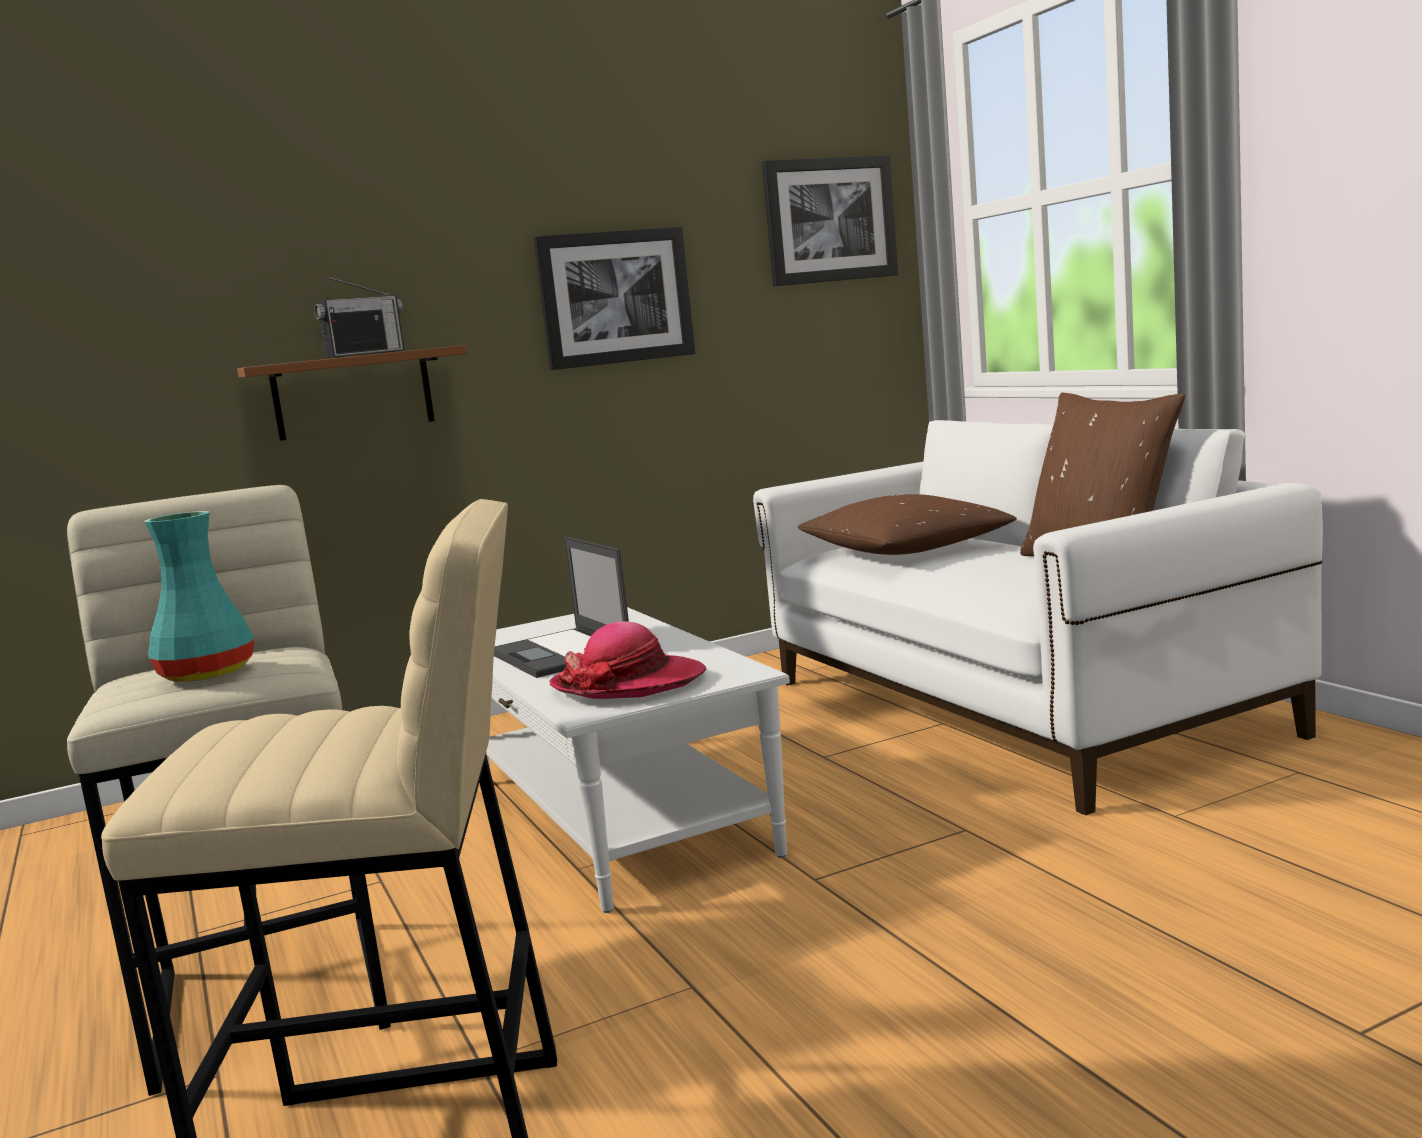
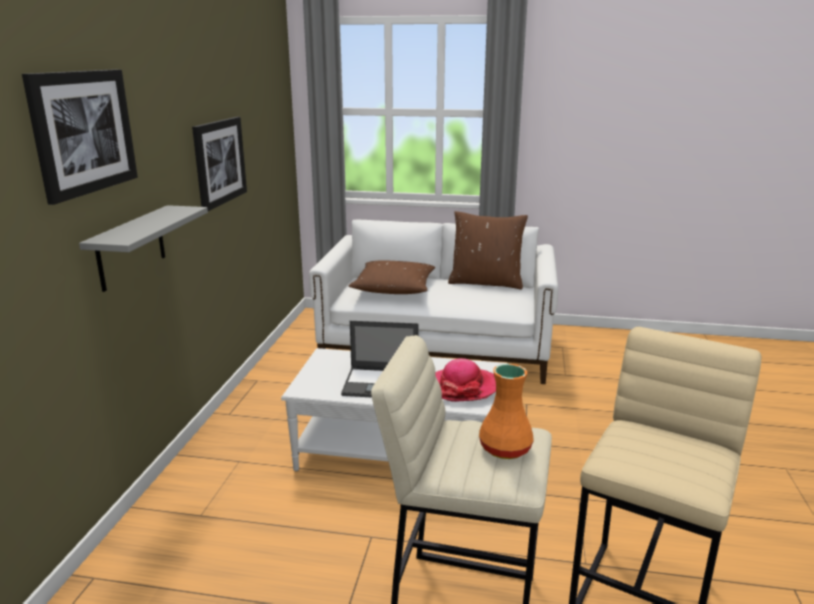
camera: 55 degrees left, 10 degrees up
(209, 673) = (505, 448): turquoise vase -> orange vase
(353, 394) = (131, 247): brown shelf -> grey shelf
(365, 354) = (155, 220): radio -> none
(830, 220) = (274, 109): picture -> picture (83, 132)

